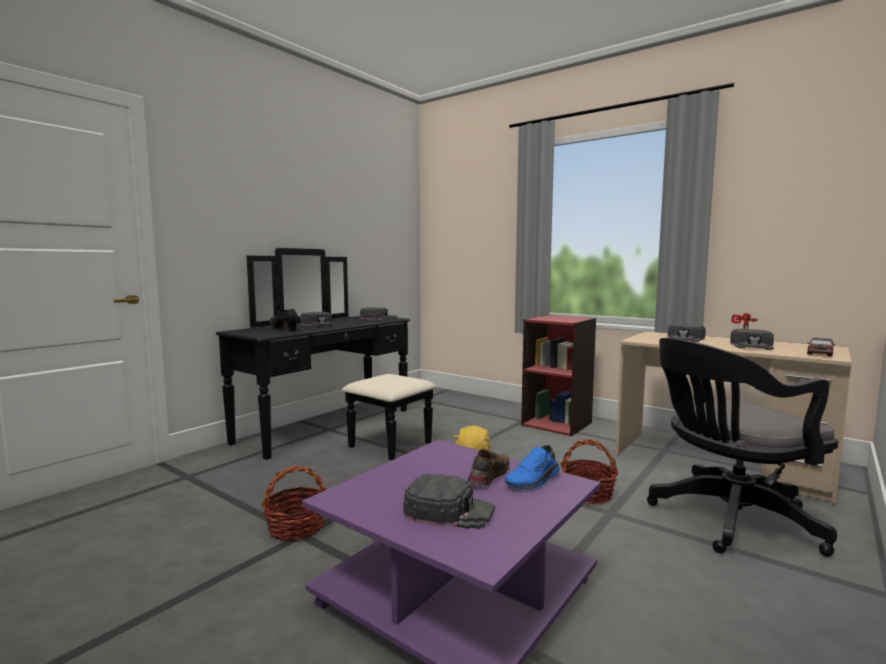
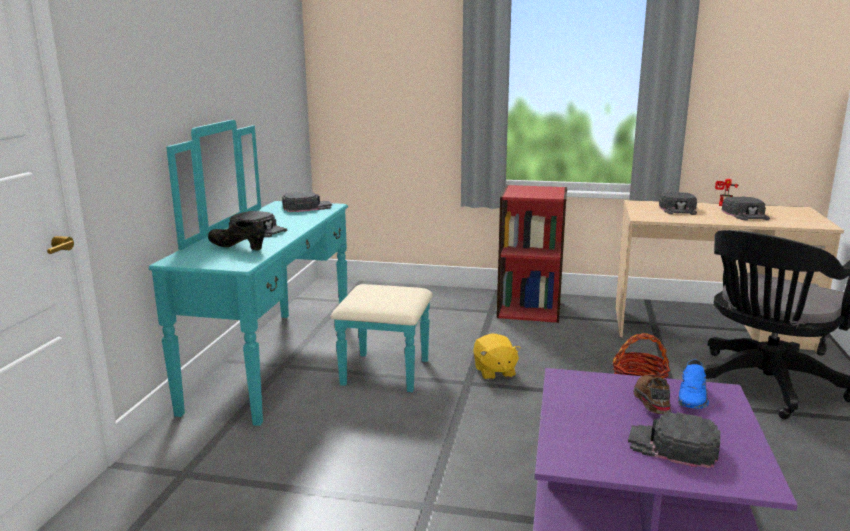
camera: 25 degrees left, 10 degrees up
(296, 528) = (412, 500): basket -> none
(340, 429) = (299, 363): black dresser -> turquoise dresser
(449, 510) = (673, 446): black cap -> black cap turned 150 degrees counterclockwise
(820, 352) = (806, 219): toy car -> none

